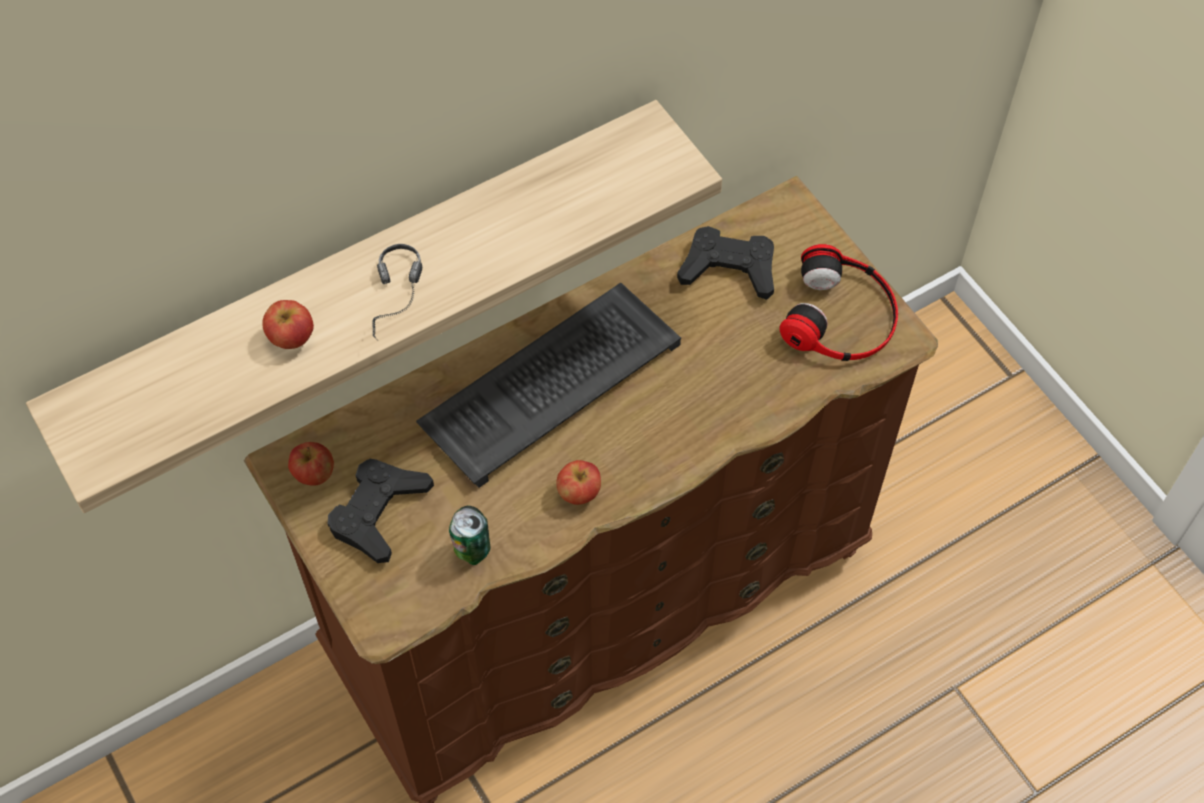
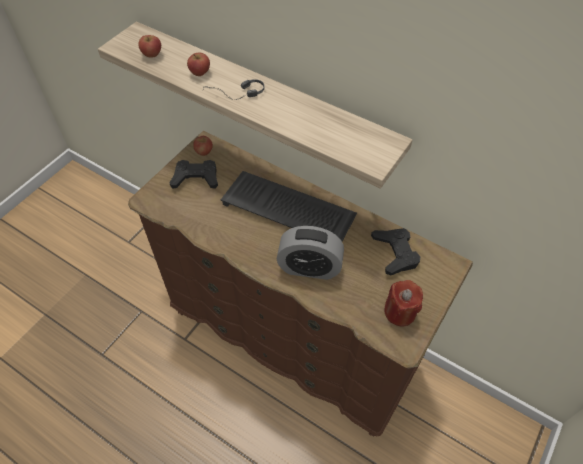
camera: 65 degrees right, 5 degrees down
(472, 551) = (191, 215): can -> none
(578, 493) = (238, 241): apple -> apple (152, 54)
(694, 404) = (309, 267): none -> alarm clock
(841, 316) = (400, 312): headphones -> red candle

